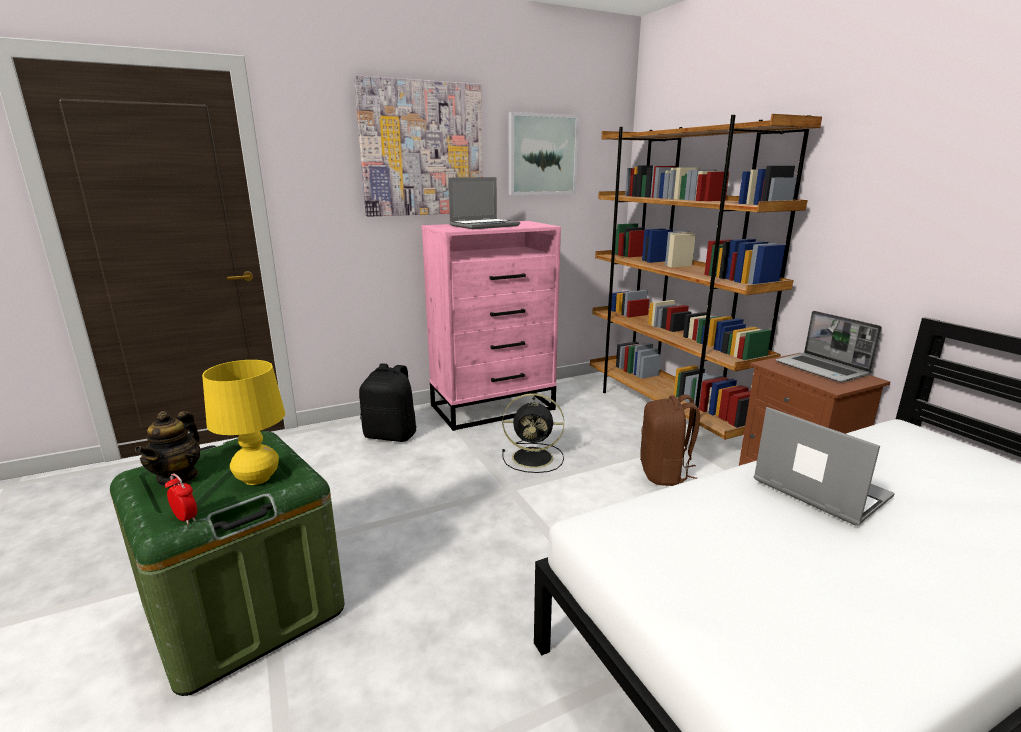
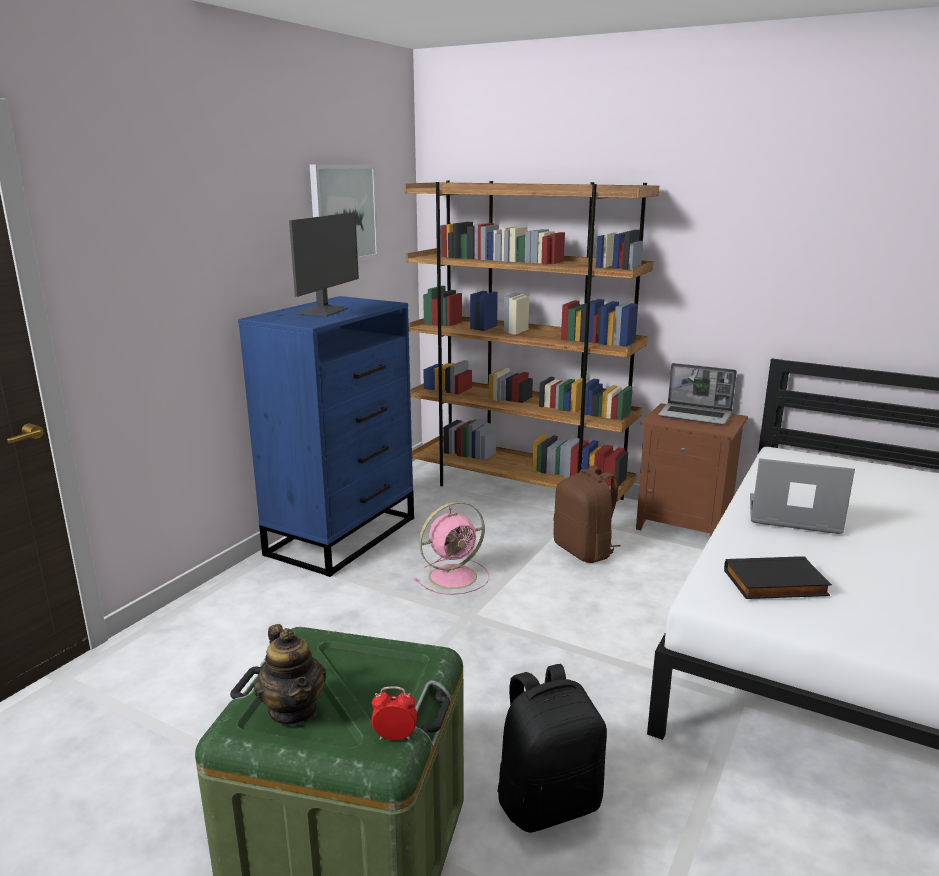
camera: 35 degrees left, 0 degrees up
(257, 478) = (384, 674): yellow table lamp -> none
(391, 435) = (260, 606): black backpack -> black backpack (548, 801)
(422, 149) = (227, 219): picture -> none
(484, 226) = (323, 311): laptop -> monitor
(494, 407) = (343, 535): pink dresser -> blue dresser
(534, 458) = (454, 576): black fan -> pink fan
(687, 543) = (775, 584): none -> black book

